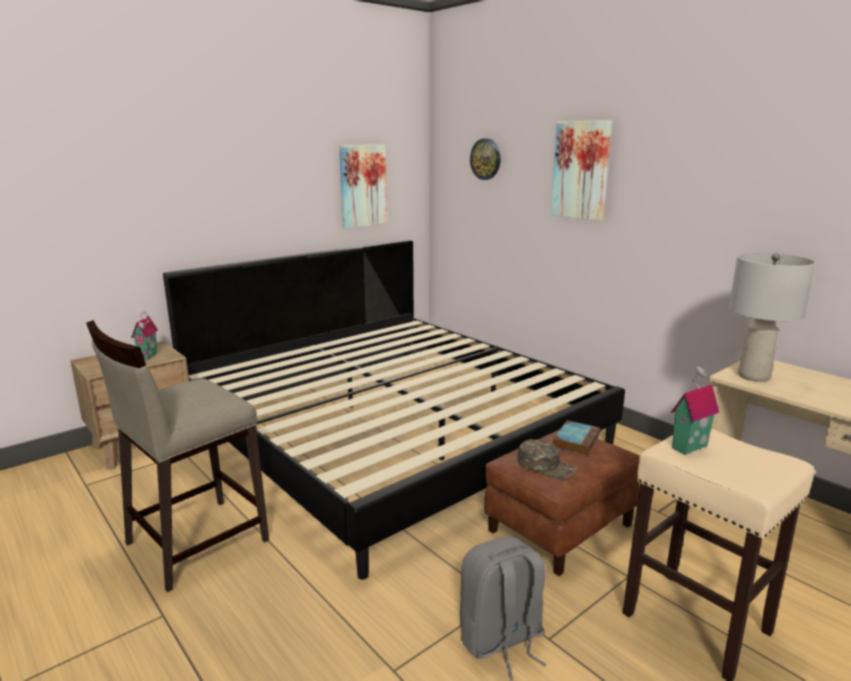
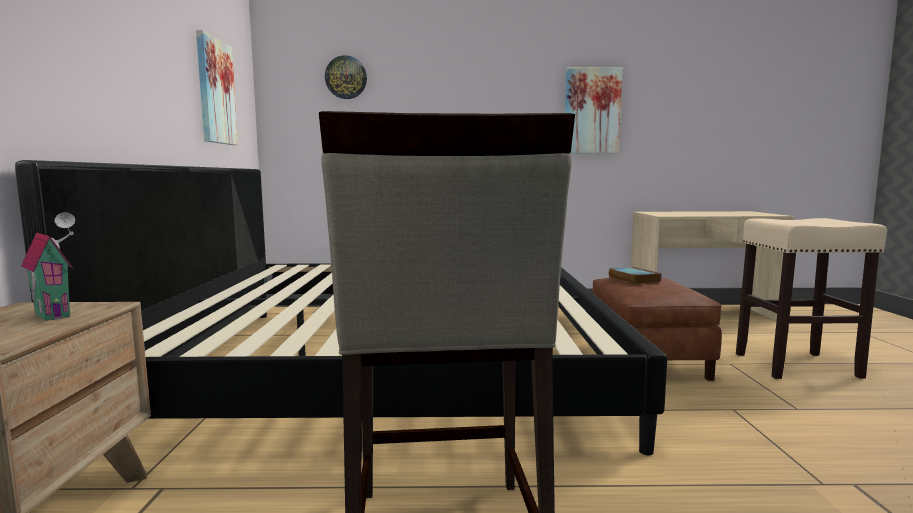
camera: 50 degrees left, 10 degrees down
(501, 641) = (793, 425): grey backpack -> none
(546, 466) = (665, 291): green cap -> none
(581, 170) = (466, 83): picture -> picture (591, 111)
(687, 446) = (789, 221): toy house -> none
(754, 376) = (671, 214): grey table lamp -> none

